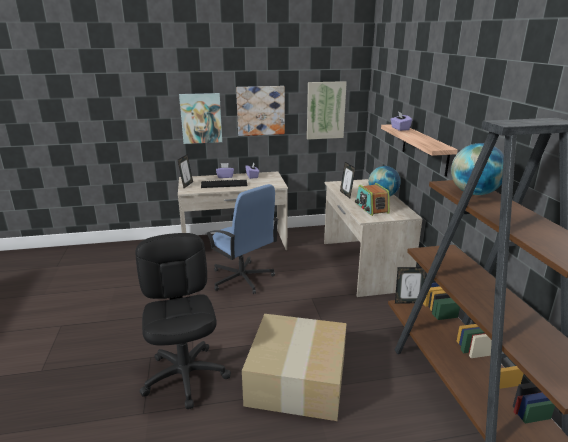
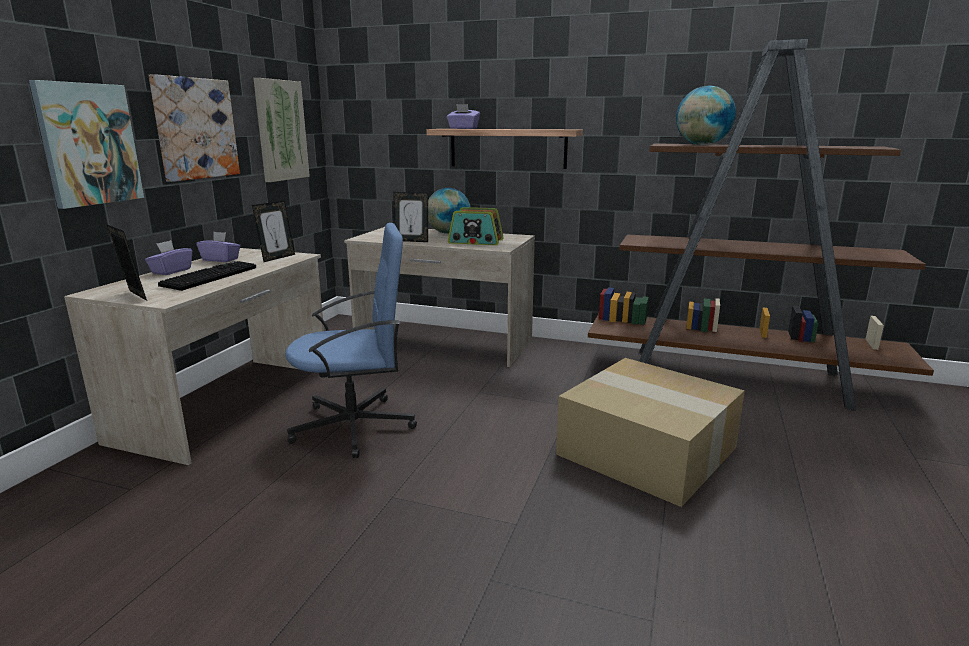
camera: 60 degrees left, 5 degrees down
(186, 376) = (578, 546): black office chair -> none
(408, 302) = (600, 325): picture frame -> picture frame (277, 258)

